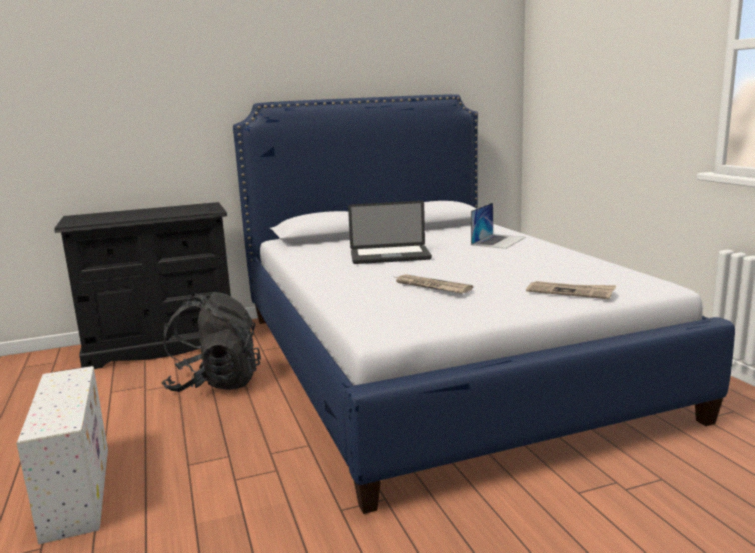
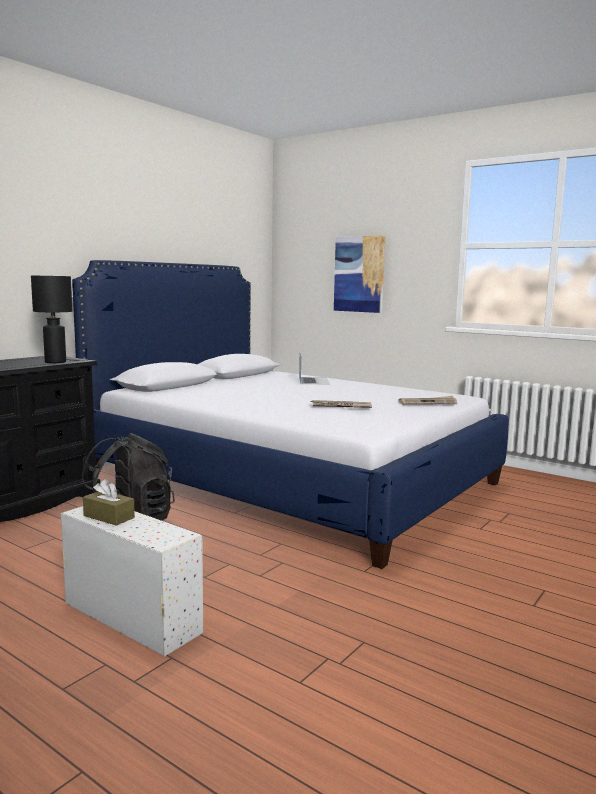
camera: 35 degrees left, 5 degrees down
(60, 387) = (109, 516): none -> brown tissue box
(187, 212) = (55, 362): none -> black table lamp
(390, 256) = (259, 393): laptop -> none
(605, 95) = (359, 274): none -> picture

